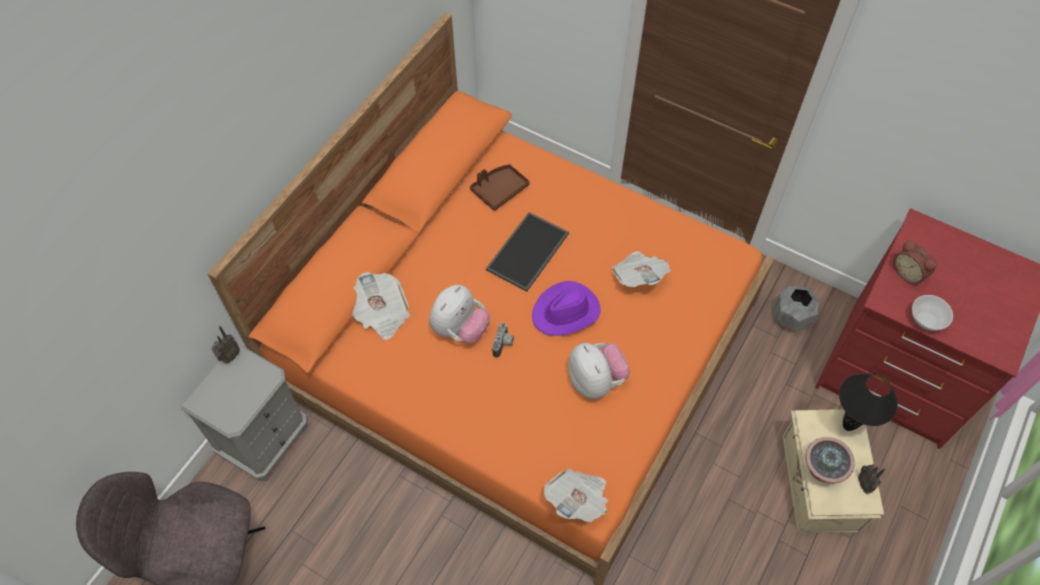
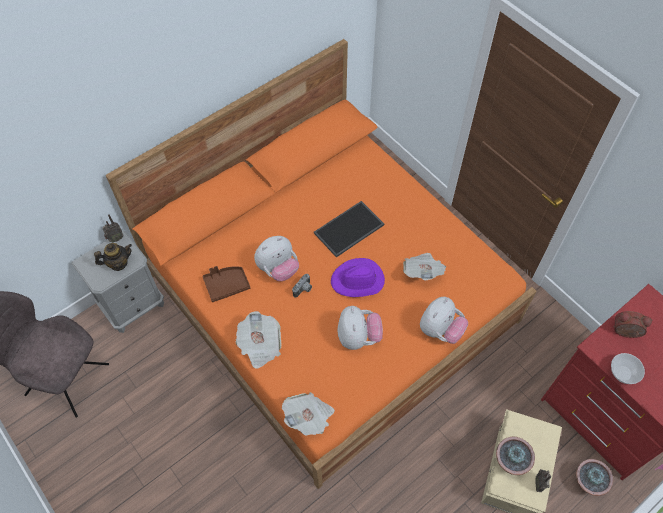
camera: 20 degrees right, 0 degrees up
(247, 388) = (118, 263): none -> teapot
(381, 313) = (229, 241): newspaper -> newspaper (260, 345)
(499, 190) = (347, 179): brown tray -> brown tray (226, 285)
(688, 340) = (440, 330): none -> plush toy
(791, 318) = (543, 342): grey planter -> none
(848, 426) = (545, 436): black table lamp -> none
(904, 464) = (587, 482): none -> potted plant
(909, 272) = (625, 332): alarm clock -> alarm clock turned 120 degrees clockwise

